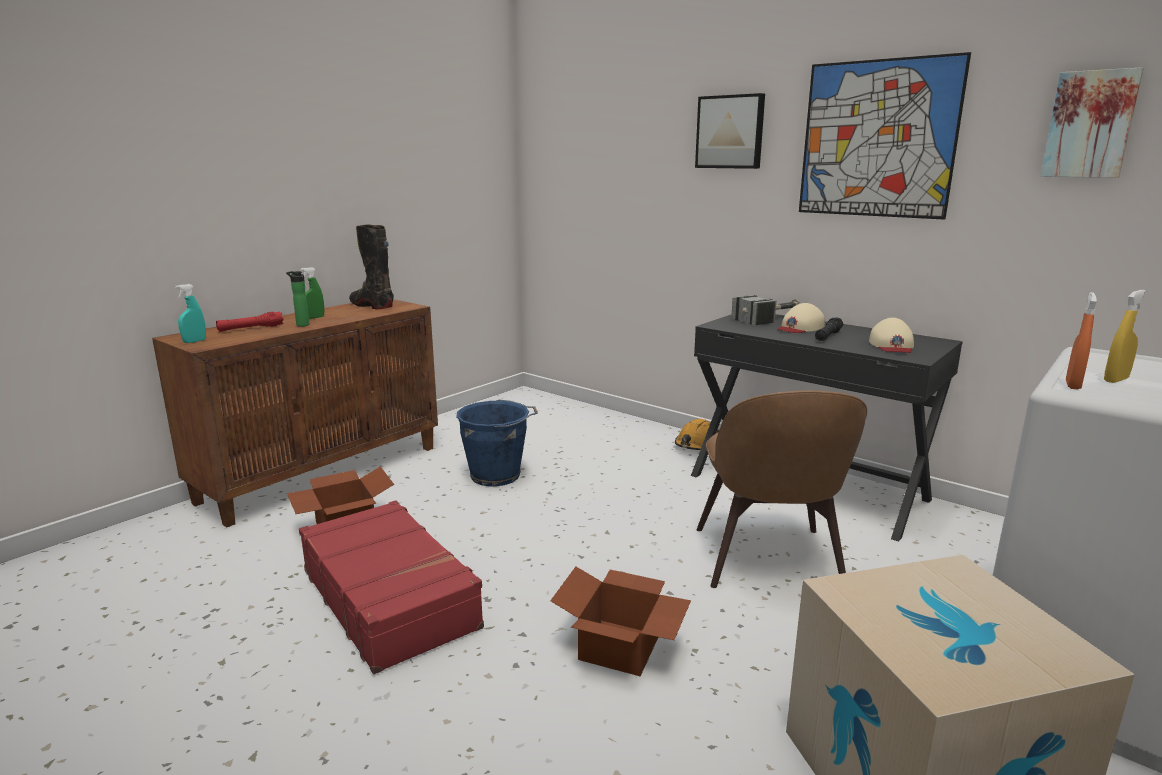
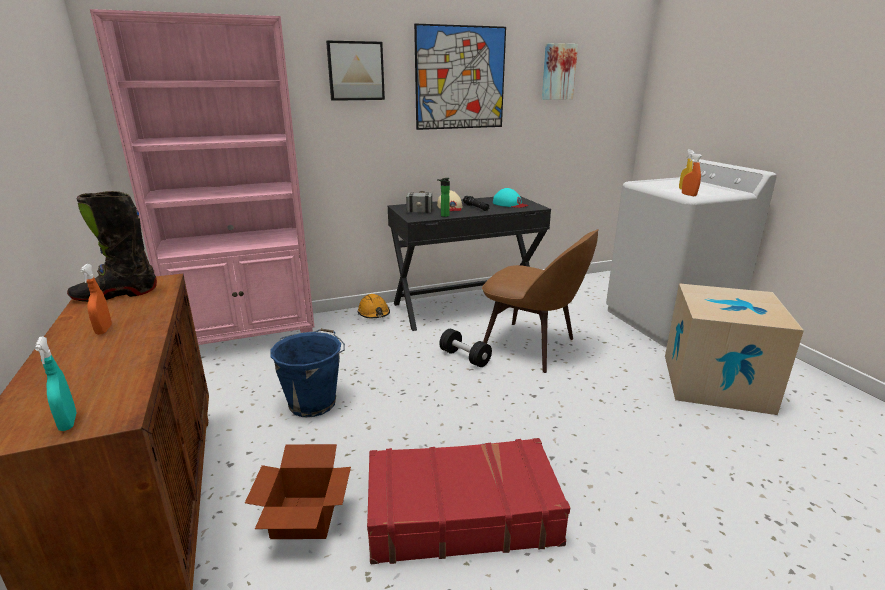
camera: 60 degrees left, 5 degrees up
(251, 328) = (77, 374): red flashlight -> none
(301, 325) = (127, 341): bottle -> bottle (443, 216)
(314, 317) = (104, 330): green spray bottle -> orange spray bottle
(567, 414) = (248, 338): none -> pink bookcase
(621, 649) = (587, 424): cardboard box -> none
(674, 522) = (465, 357): none -> black dumbbell
(892, 345) = (509, 204): beige cap -> turquoise cap

